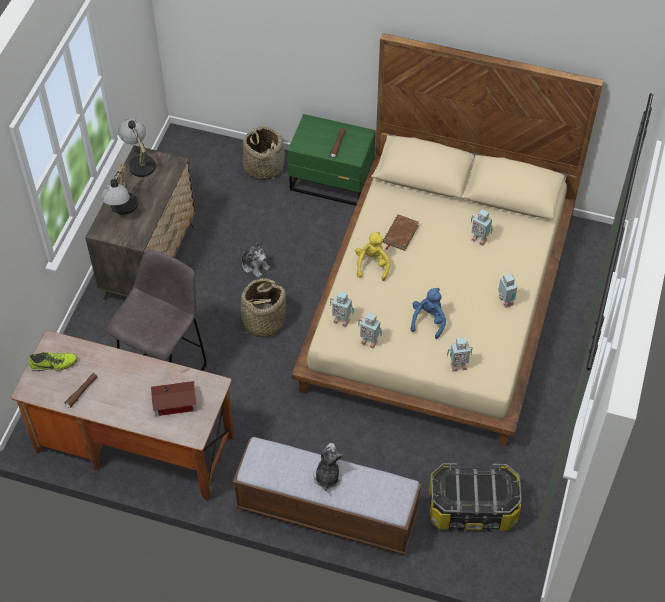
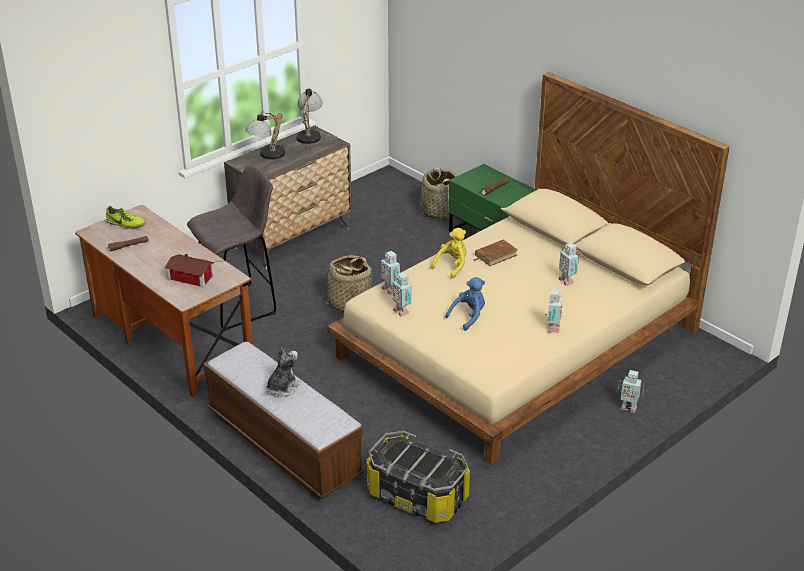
camera: 30 degrees right, 20 degrees down
(255, 266) = (375, 267): plush toy -> none
(457, 365) = (467, 354): toy robot -> toy robot (628, 407)

